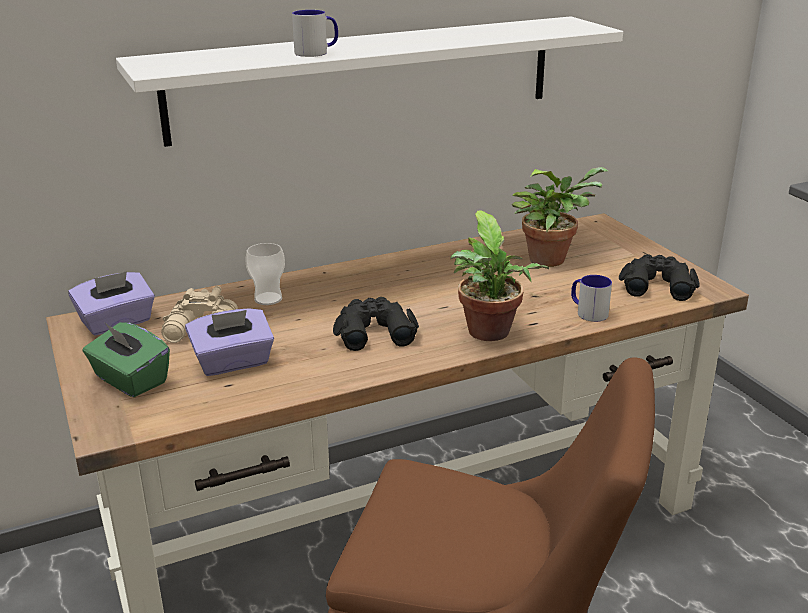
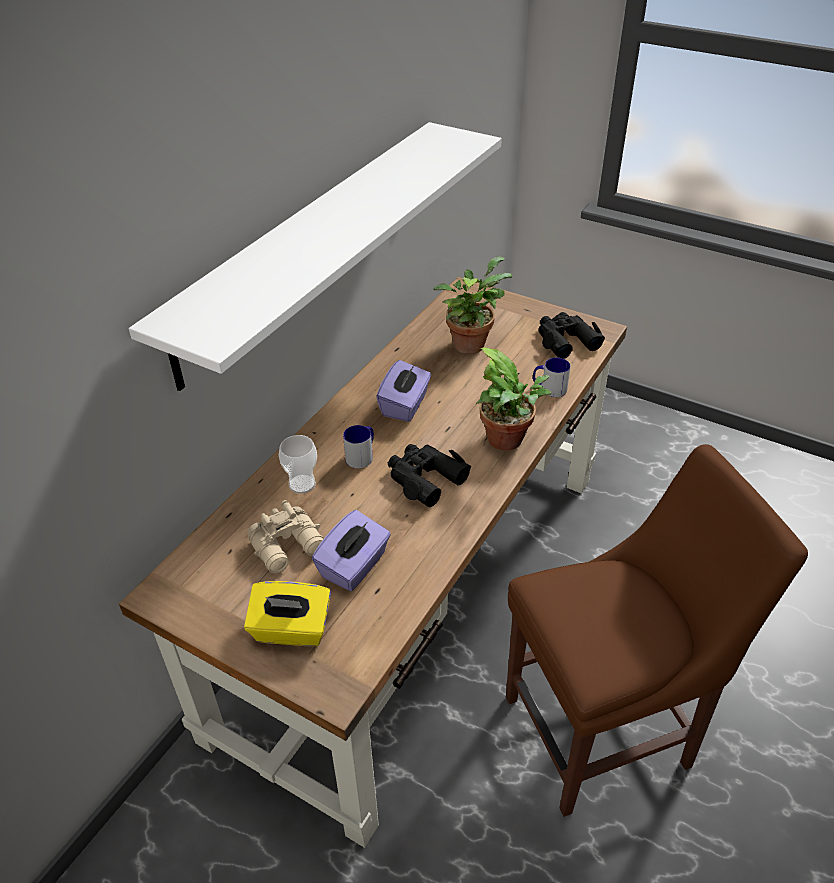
camera: 35 degrees left, 15 degrees up
(117, 322) = (199, 575): purple tissue box -> purple tissue box (405, 405)
(130, 380) = (291, 630): green tissue box -> yellow tissue box
(317, 52) = (315, 253): mug -> mug (362, 455)

